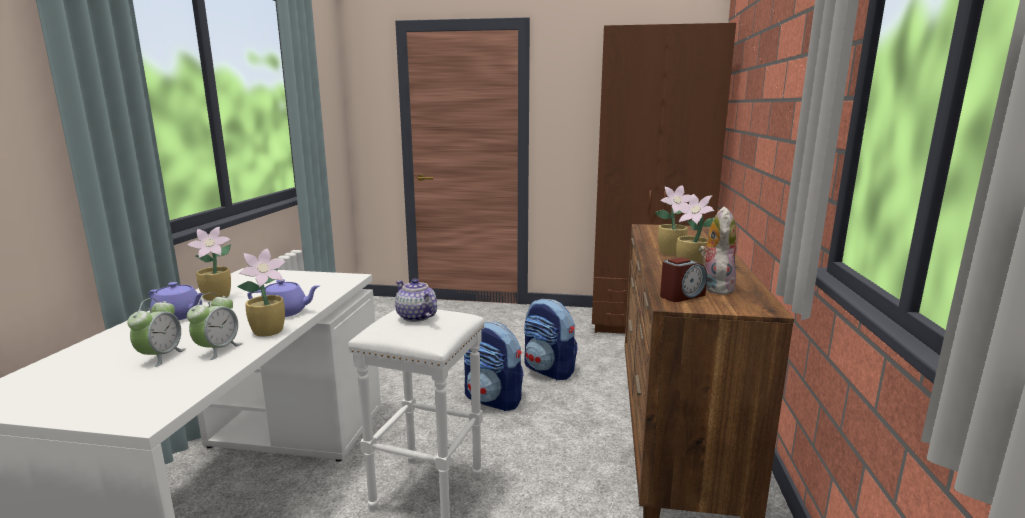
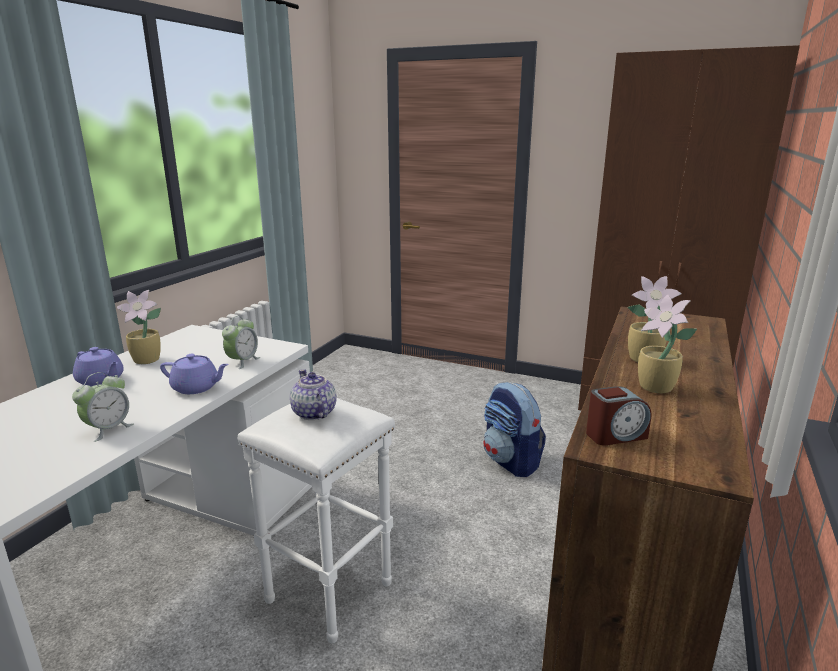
camera: 15 degrees right, 5 degrees up
(161, 357) = (55, 431): alarm clock -> alarm clock (242, 361)
(270, 331) = (168, 411): potted plant -> none
(493, 399) = (436, 490): backpack -> none
(714, 287) = (669, 426): plush toy -> none

